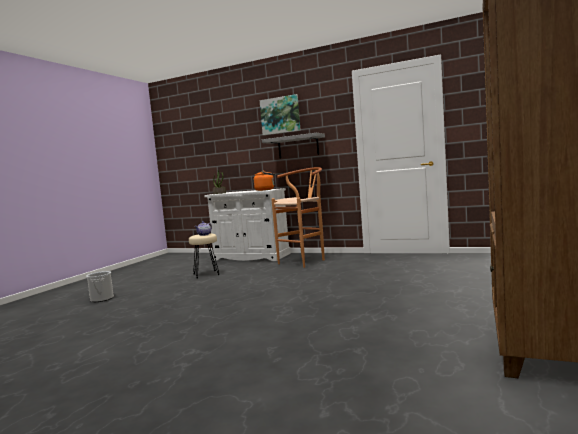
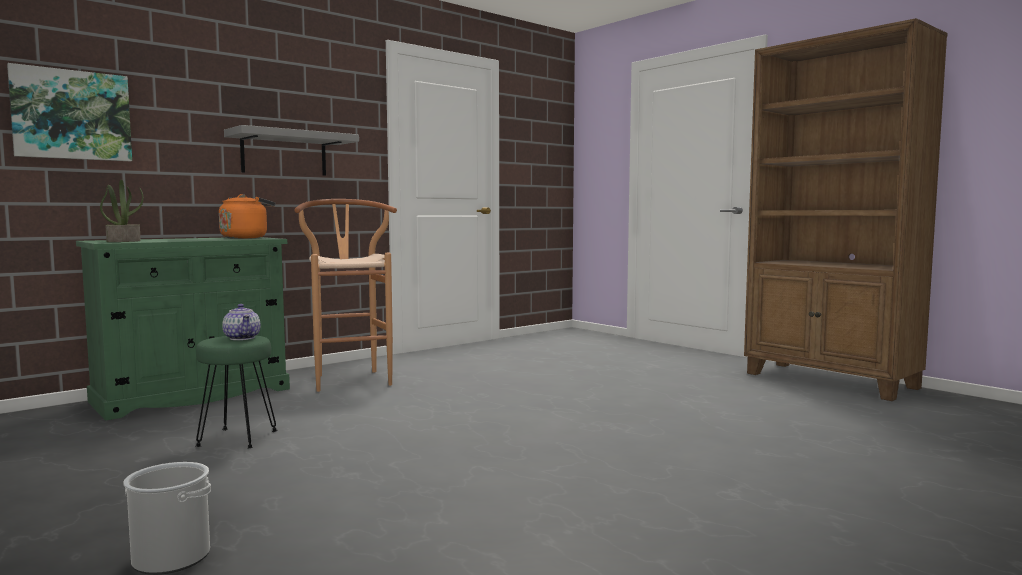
camera: 65 degrees left, 0 degrees up
(206, 274) = (238, 438): beige stool -> green stool
(251, 257) = (192, 395): white cabinet -> green cabinet
(280, 115) = (247, 81): picture -> picture (72, 115)

